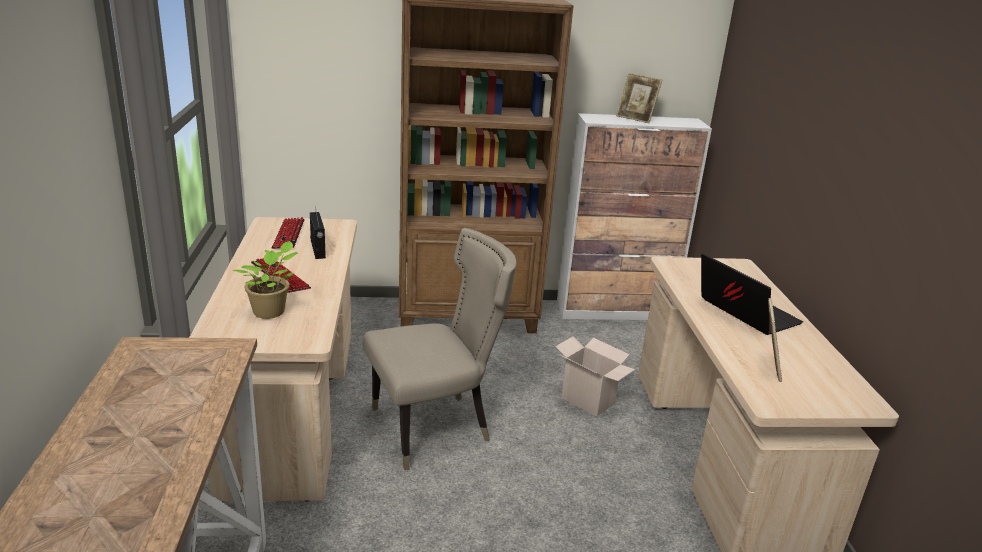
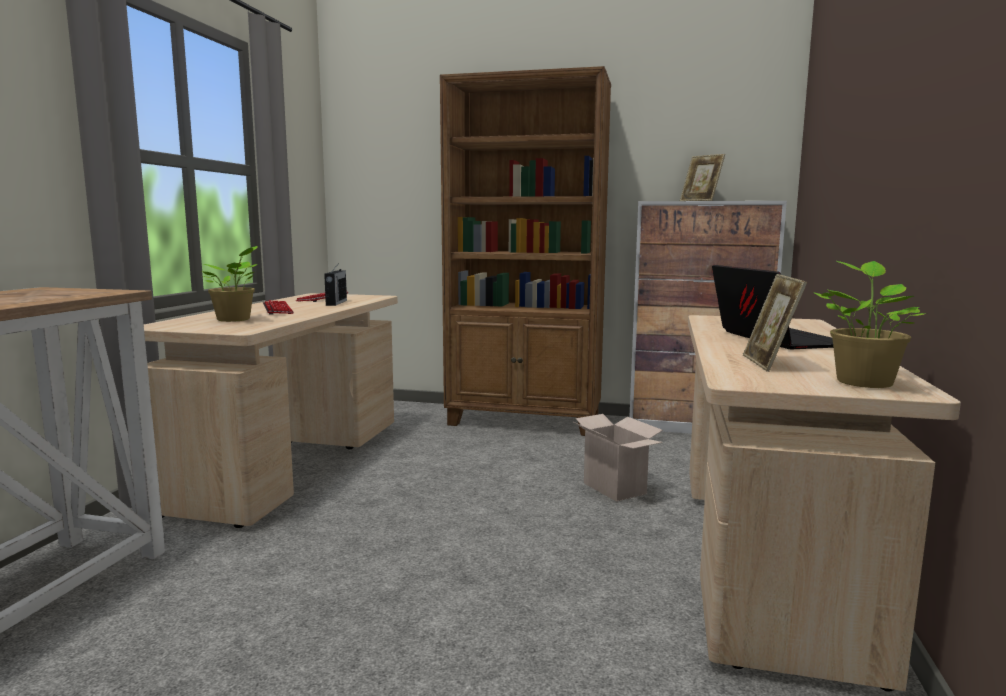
camera: 20 degrees right, 15 degrees down
(436, 427) = (422, 490): beige chair -> none
(768, 365) = (769, 364): picture frame -> picture frame turned 150 degrees clockwise
(837, 391) = (863, 381): none -> potted plant

